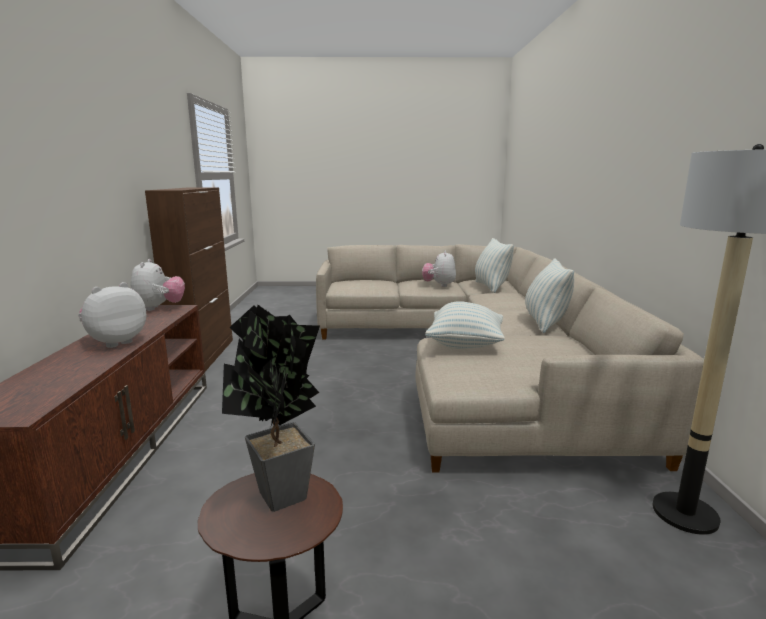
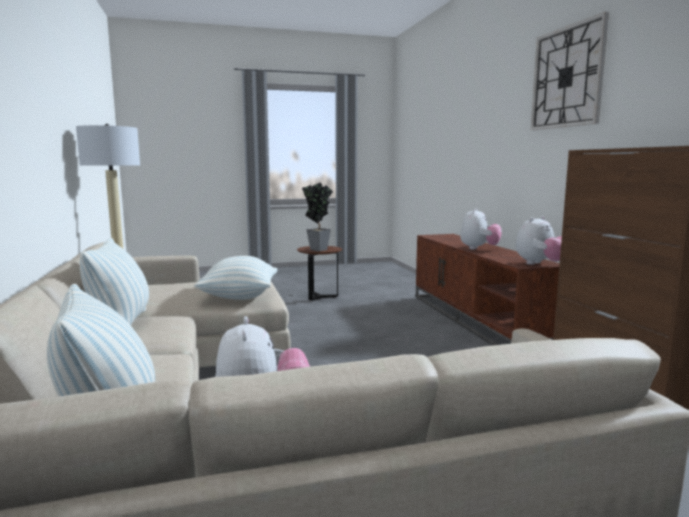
camera: 165 degrees right, 5 degrees down
(86, 104) = (567, 77): none -> wall clock
(159, 308) = (539, 264): plush toy -> plush toy turned 105 degrees counterclockwise

